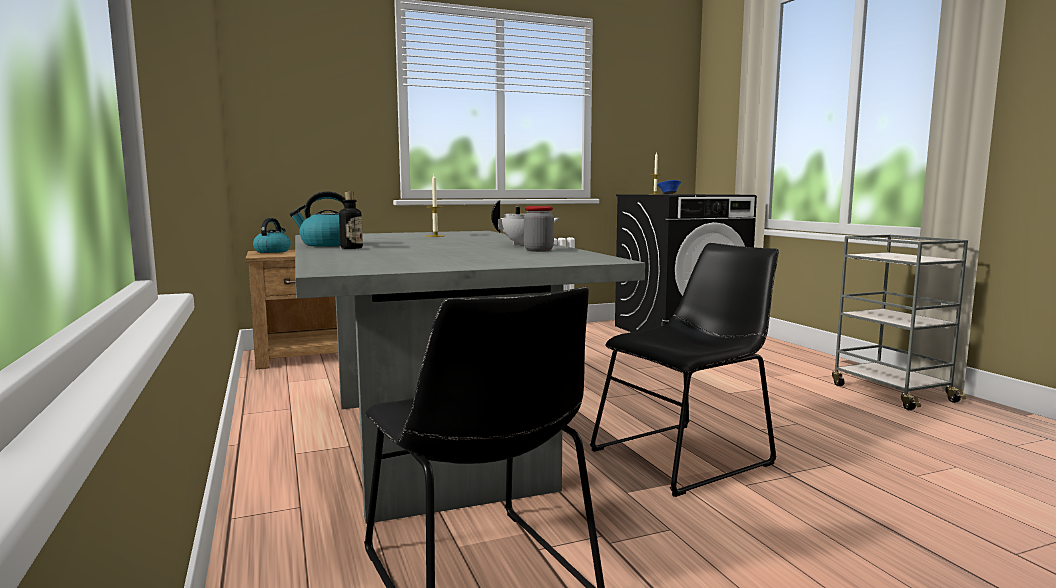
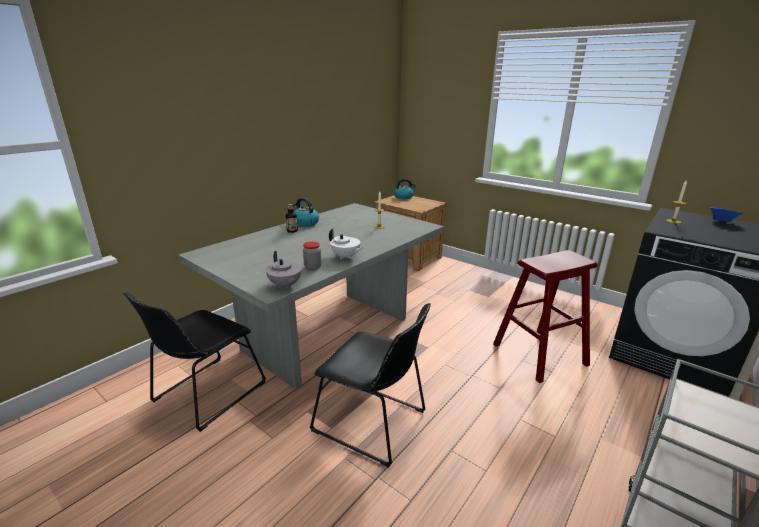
camera: 60 degrees right, 15 degrees up
(590, 257) = (285, 286): none -> grey teapot
(632, 361) = (539, 354): none -> red stool

